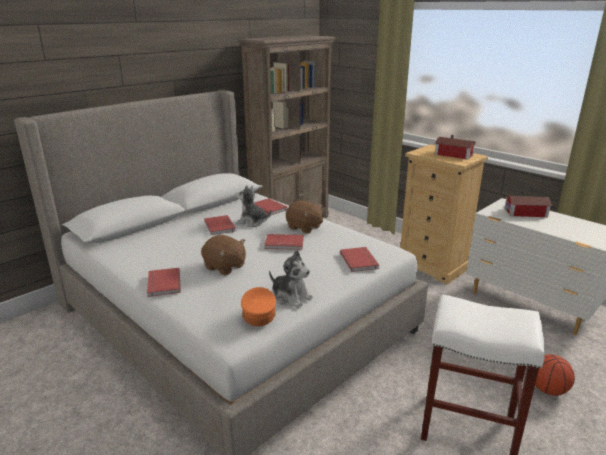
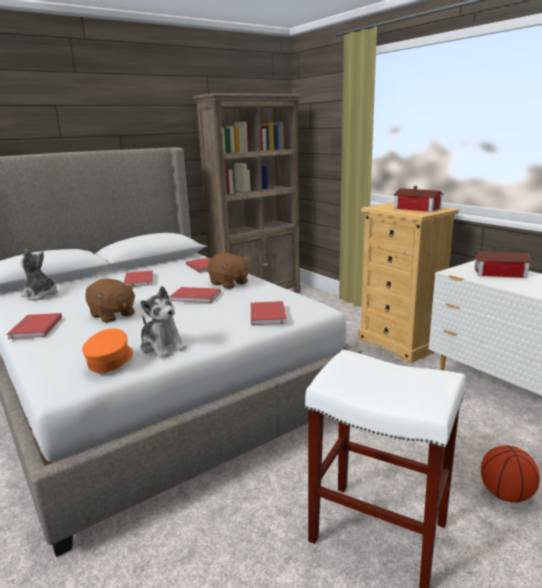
camera: 10 degrees right, 5 degrees down
(252, 222) = (176, 278): plush toy -> plush toy (41, 295)

